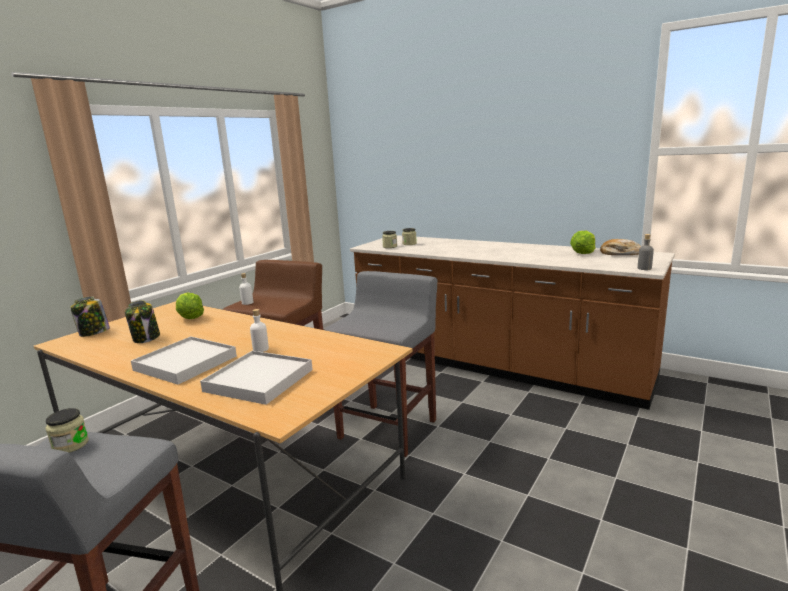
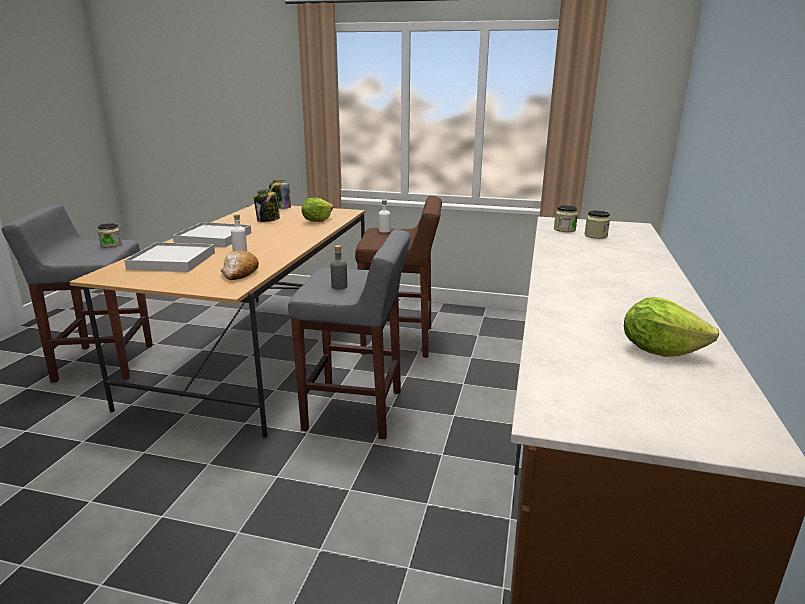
camera: 70 degrees right, 5 degrees up
(620, 253) = (701, 391): bread -> bread (240, 273)
(644, 268) = (559, 412): grey bottle -> grey bottle (339, 286)

